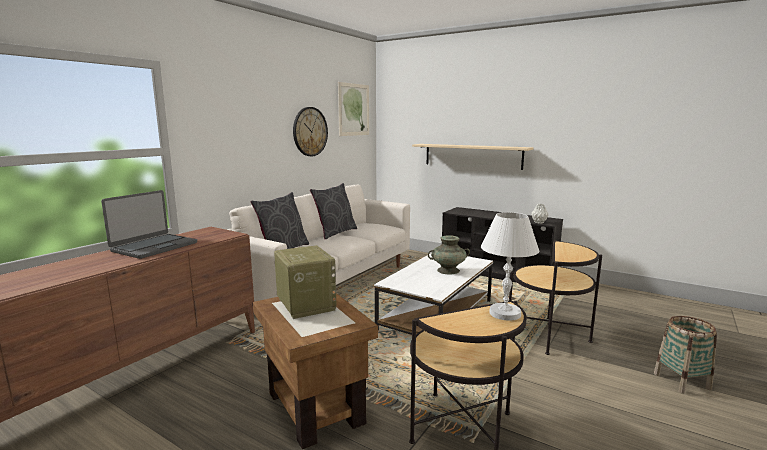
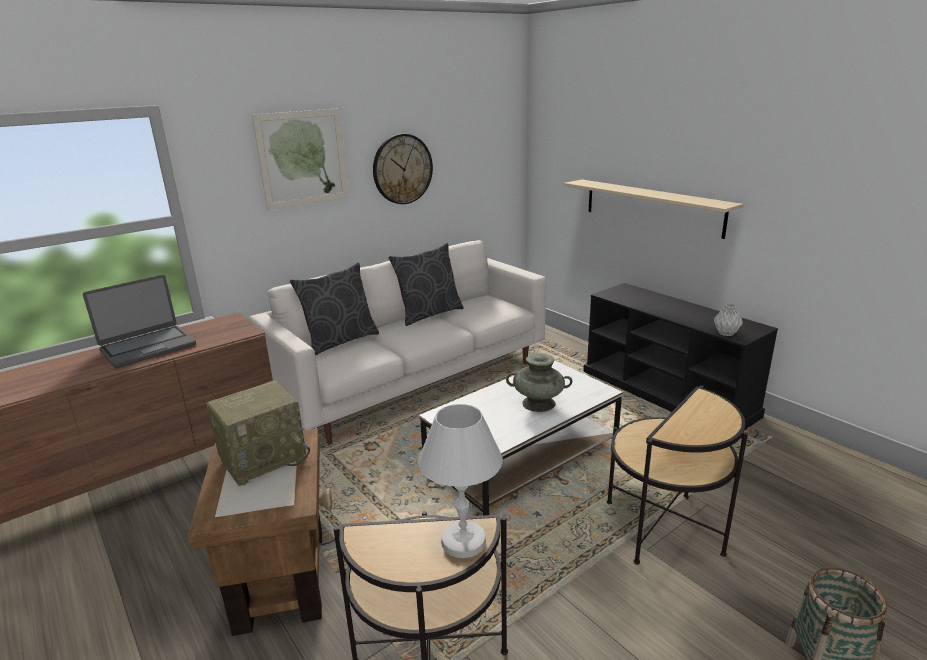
camera: 20 degrees right, 10 degrees up
(305, 304) = (264, 458): radio -> radio turned 60 degrees clockwise
(354, 109) = (482, 127): picture -> picture (303, 158)

